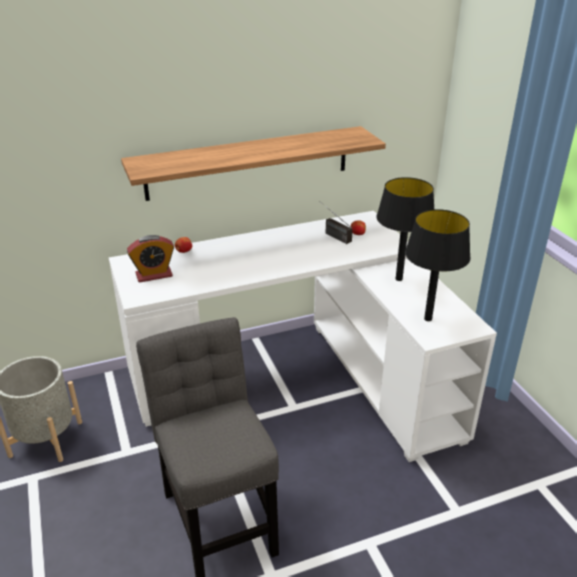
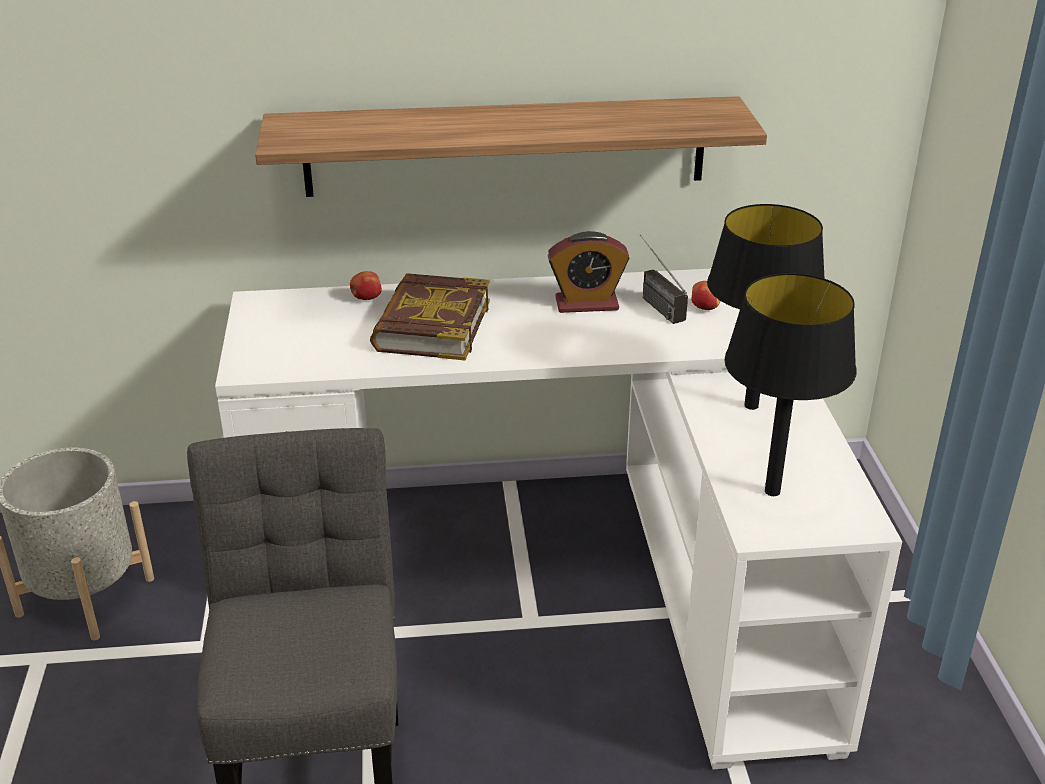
camera: 15 degrees right, 0 degrees up
(154, 275) = (294, 333): alarm clock -> alarm clock (586, 304)
(225, 261) = (431, 326): none -> book

